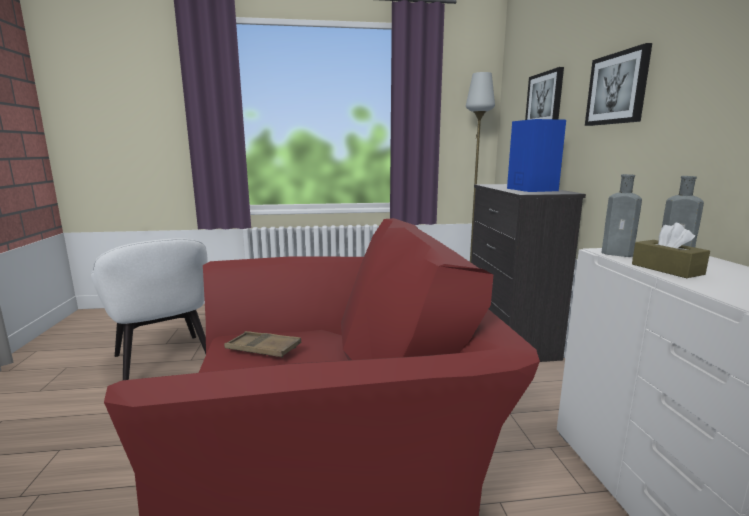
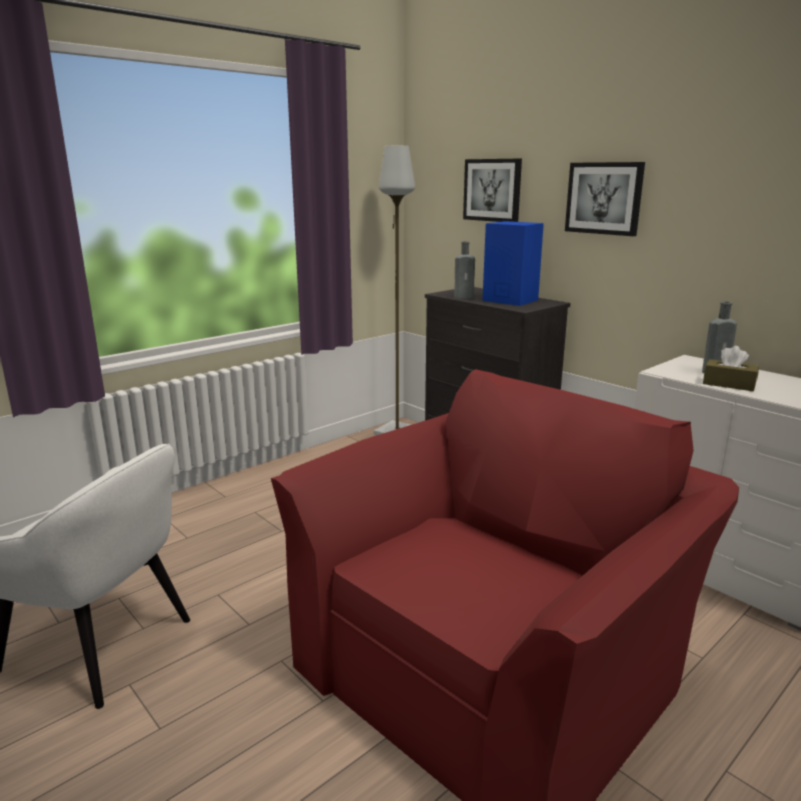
camera: 35 degrees left, 5 degrees up
(263, 349) = (430, 560): brown tray -> none
(619, 254) = (675, 373): grey bottle -> grey bottle (465, 297)

